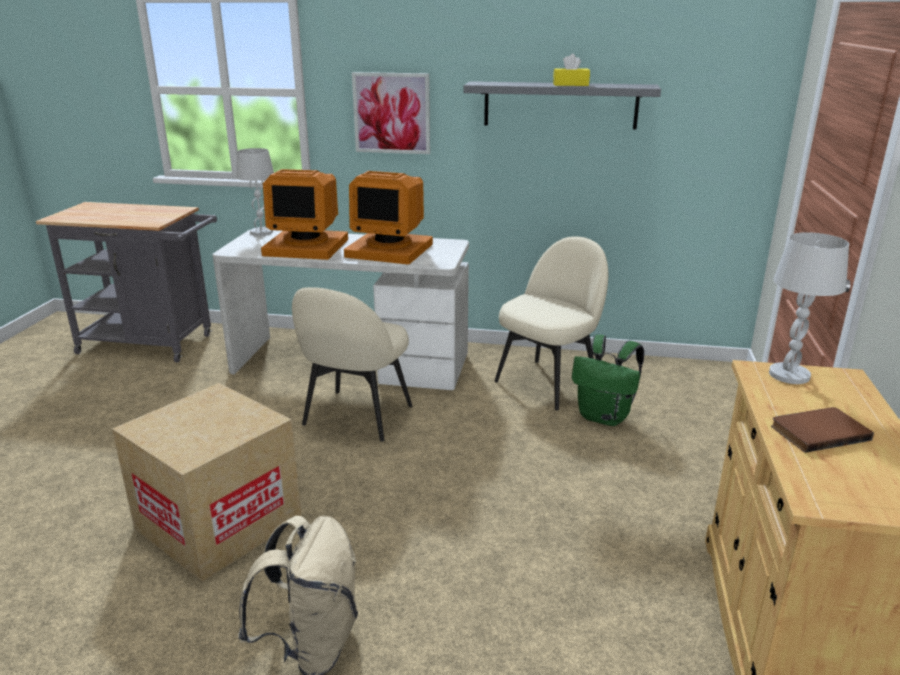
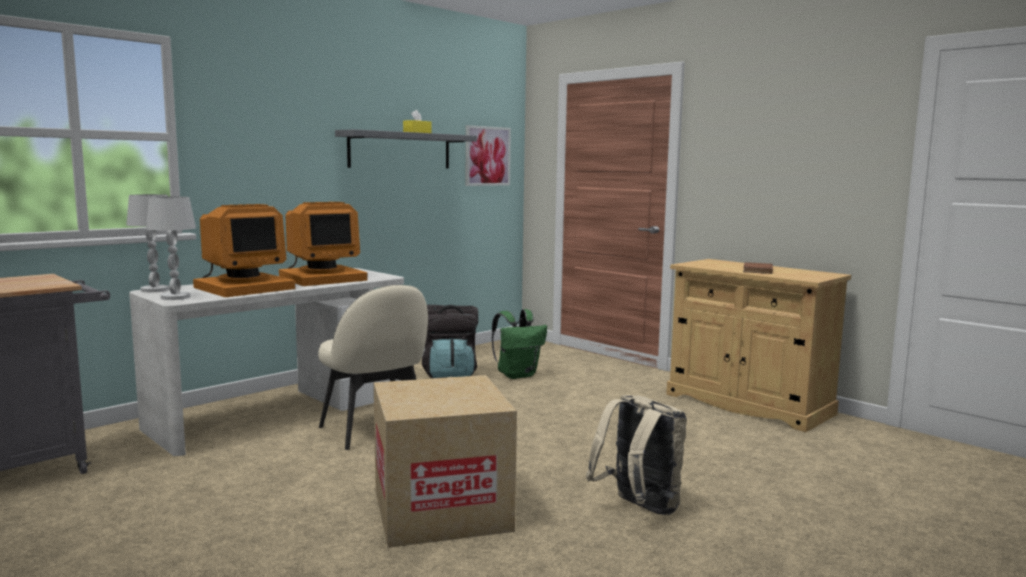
camera: 55 degrees left, 15 degrees down
(392, 113) = (268, 158): picture -> picture (487, 156)
(548, 383) = (449, 373): beige chair -> black backpack
(789, 375) = (699, 263): white table lamp -> white table lamp (175, 297)

